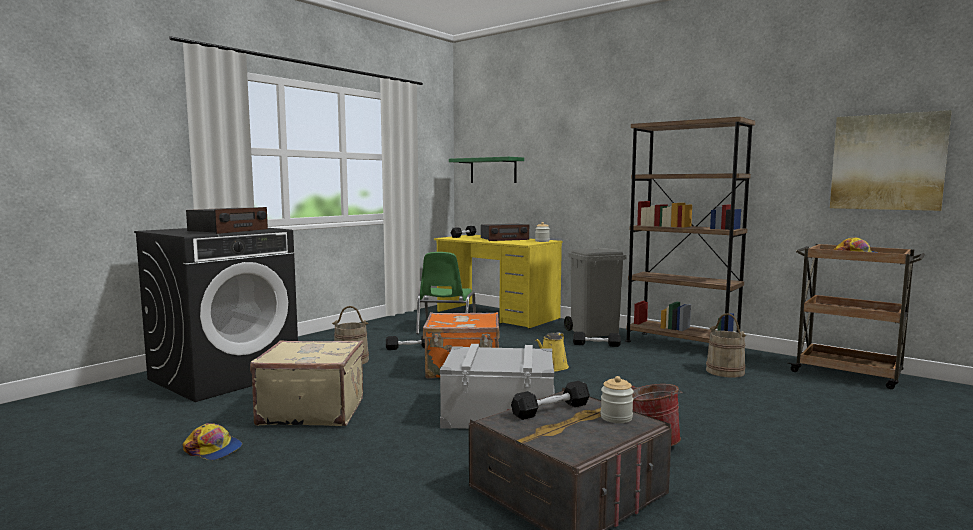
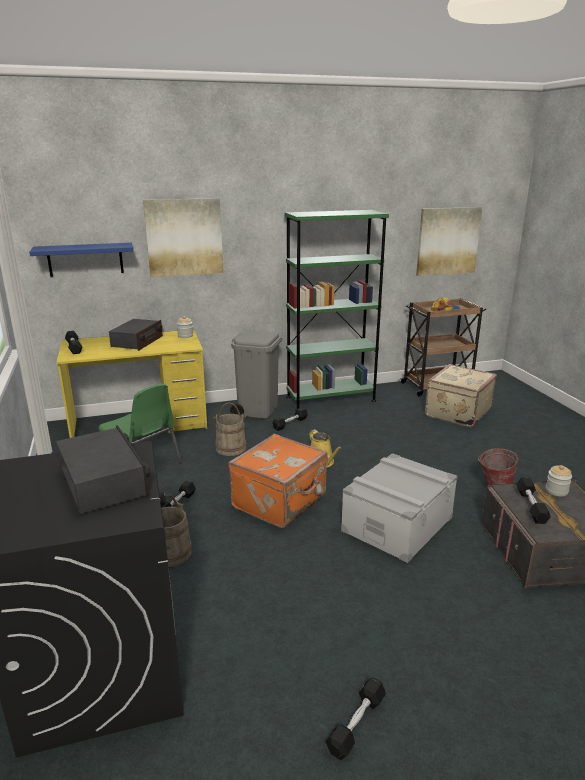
camera: 55 degrees left, 15 degrees up
(213, 450) = (356, 724): cap -> black dumbbell
(312, 411) = (303, 624): beige suitcase -> beige suitcase (456, 412)
(493, 170) = (85, 259): green shelf -> blue shelf
(562, 153) = (184, 237): none -> picture
(681, 345) = (330, 398): brown bookcase -> green bookcase
(725, 371) = (398, 412): beige bucket -> beige bucket (231, 448)

